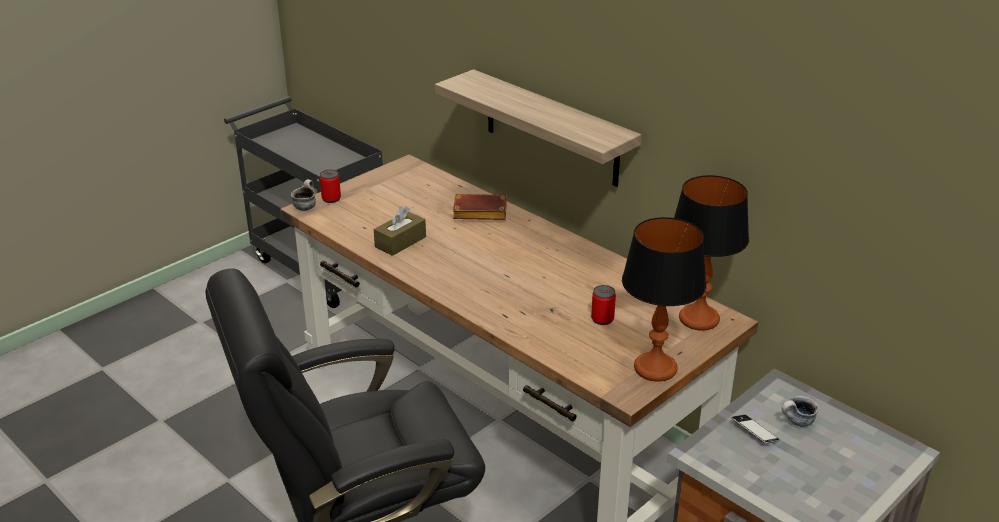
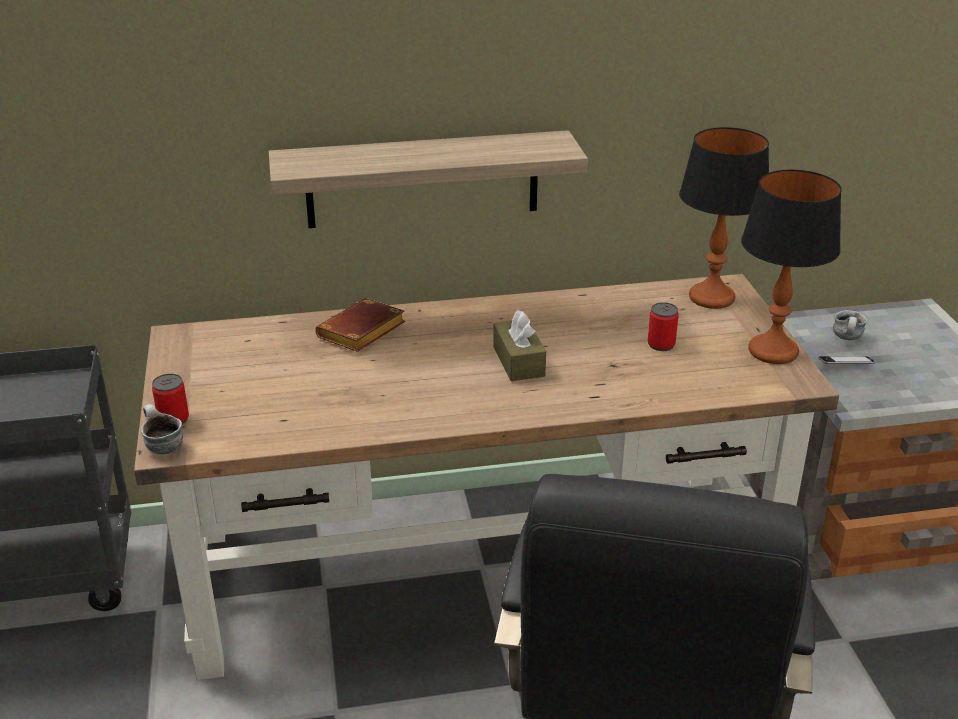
camera: 55 degrees left, 0 degrees up
(400, 242) = (355, 406): brown tissue box -> brown tissue box (518, 361)

